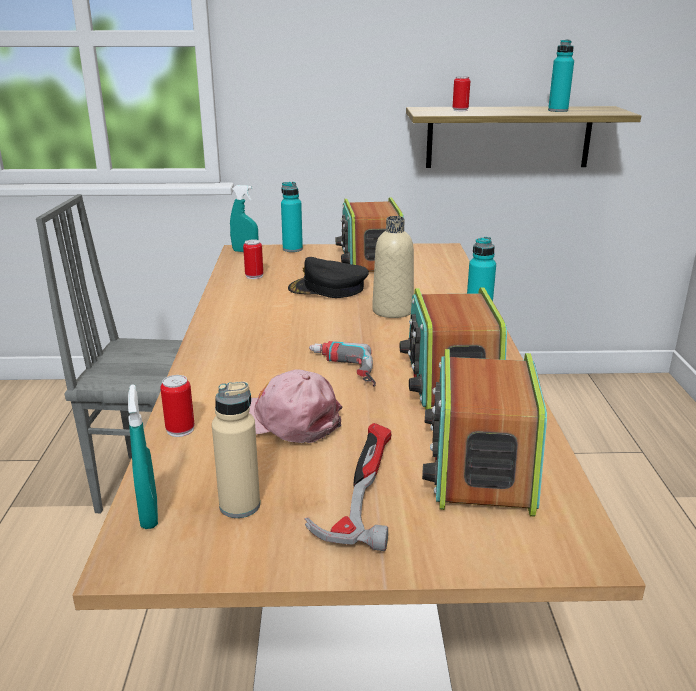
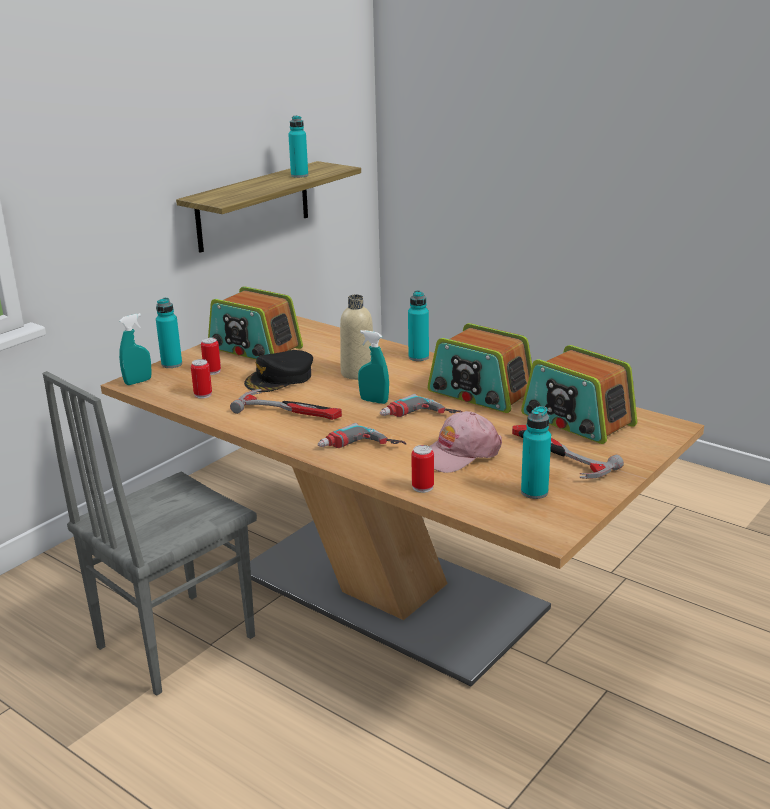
camera: 50 degrees left, 0 degrees up
(149, 514) = (510, 519): turquoise spray bottle -> turquoise spray bottle (374, 401)
(231, 368) = (360, 449): none -> power drill
(239, 505) = (534, 492): beige bottle -> turquoise bottle
(270, 314) = (290, 411): none -> hammer
(460, 110) = (233, 192): can -> can (212, 371)

